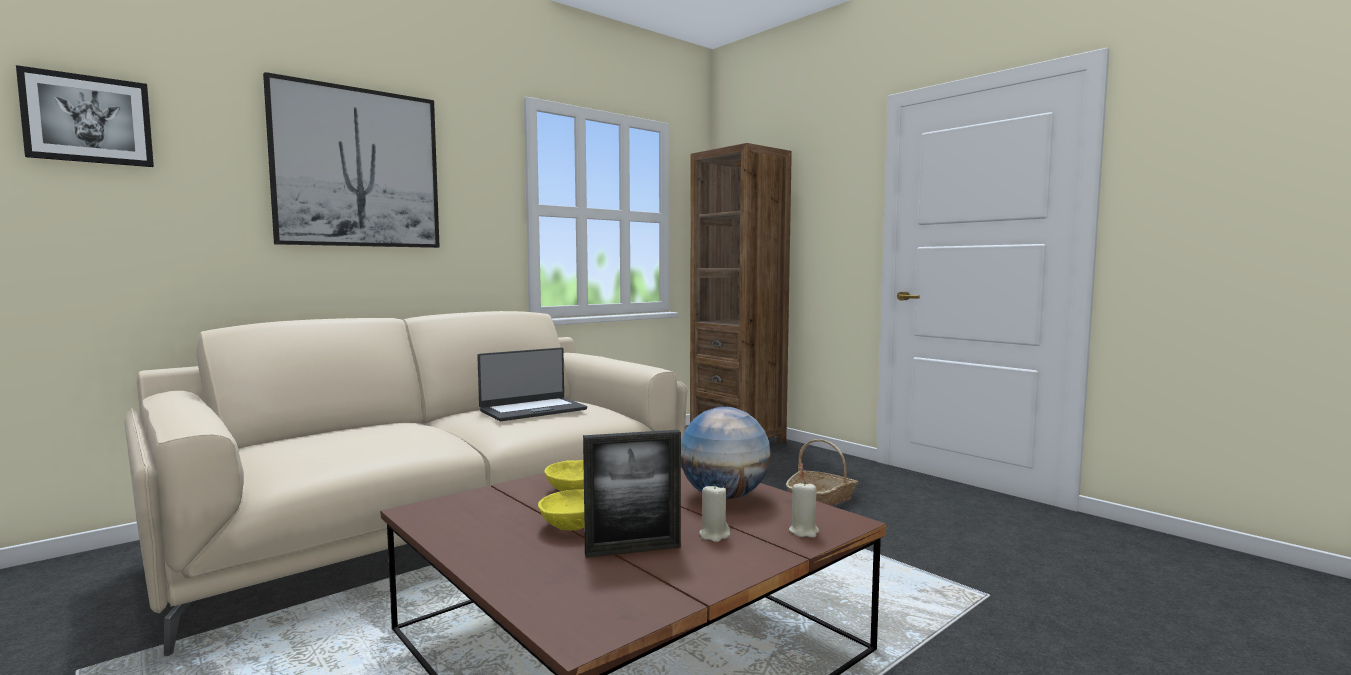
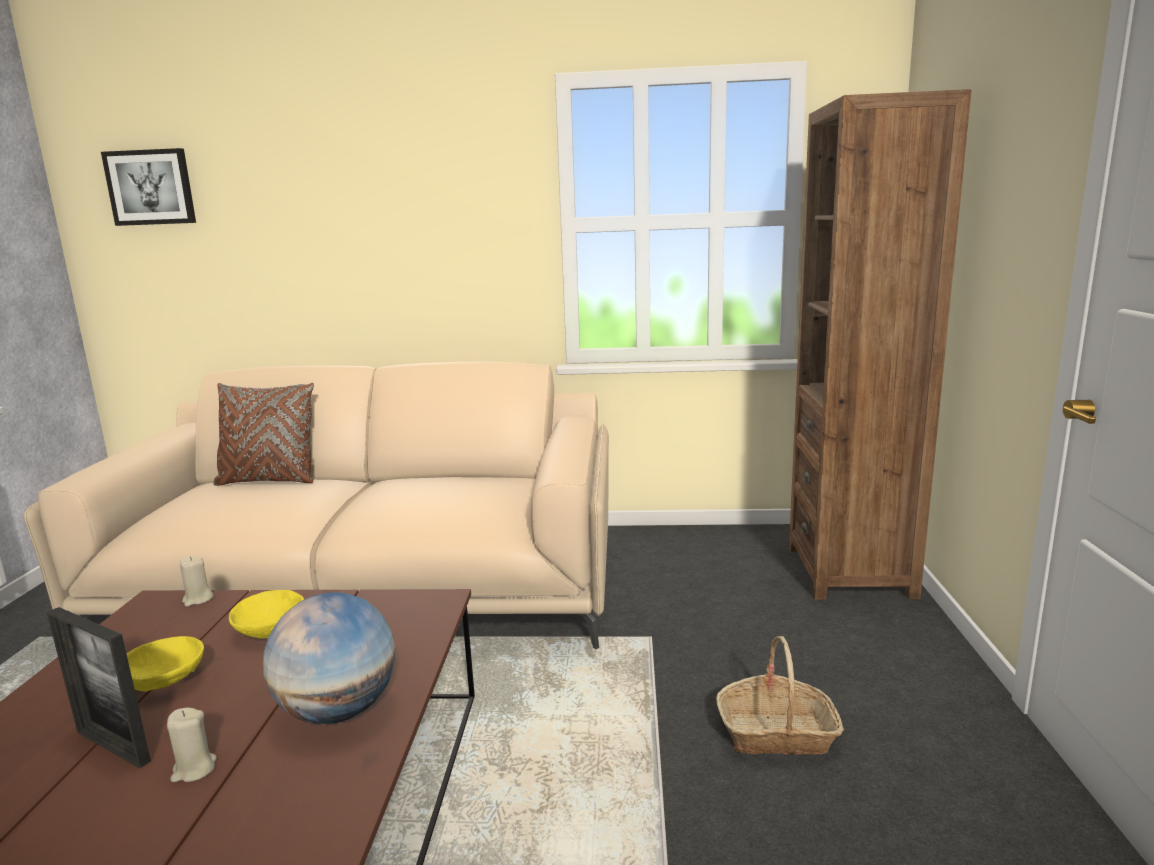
camera: 45 degrees right, 10 degrees up
(332, 430) = (269, 480): none -> brown pillow
(357, 168) = (359, 200): picture -> none
(532, 410) = (433, 496): laptop -> none
(804, 531) = (256, 824): beige candle -> beige candle (198, 599)

